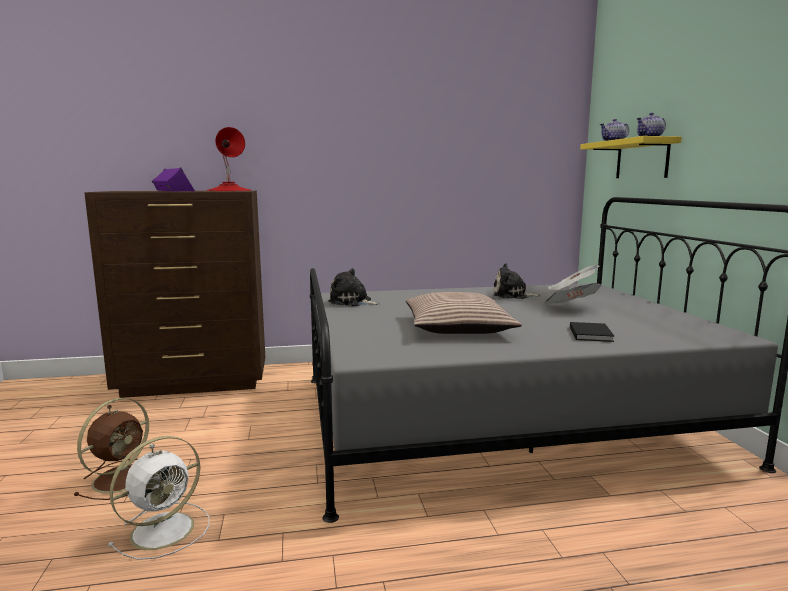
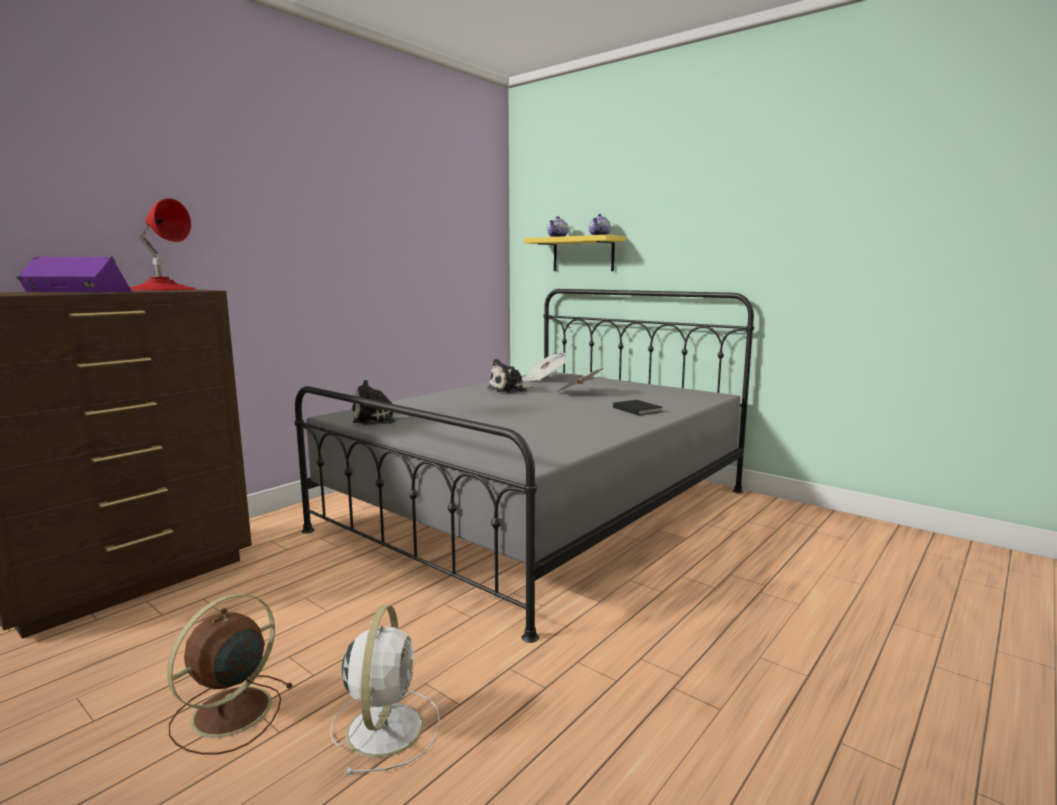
camera: 40 degrees left, 0 degrees up
(122, 478) = (228, 713): brown fan -> brown fan turned 135 degrees counterclockwise
(458, 327) = (536, 423): pillow -> none

